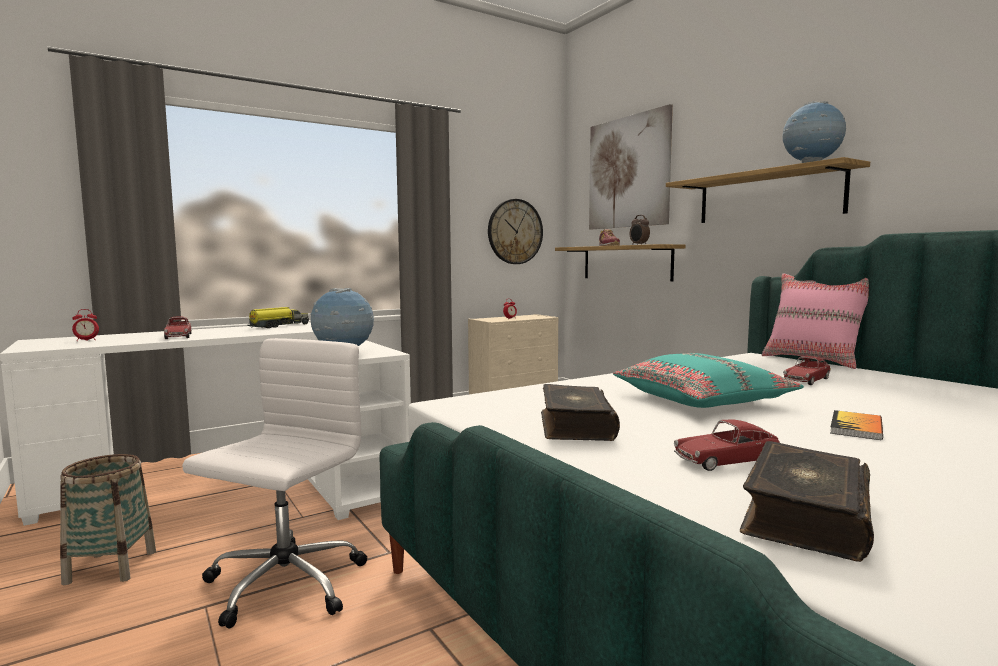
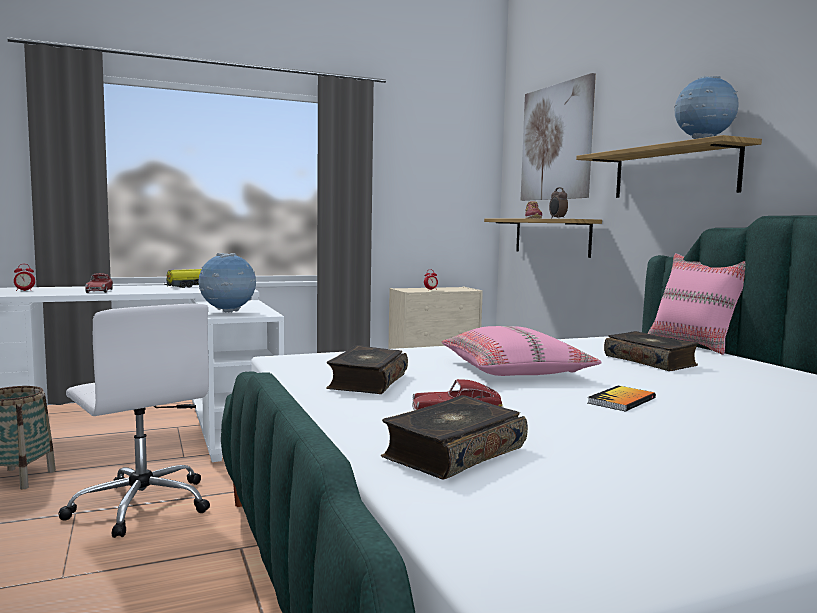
camera: 10 degrees right, 0 degrees up
(283, 585) = (141, 505): white office chair -> white office chair turned 105 degrees clockwise
(515, 231) = (444, 201): wall clock -> none
(702, 399) = (515, 370): turquoise pillow -> pink pillow
(806, 380) = (650, 361): toy car -> book

